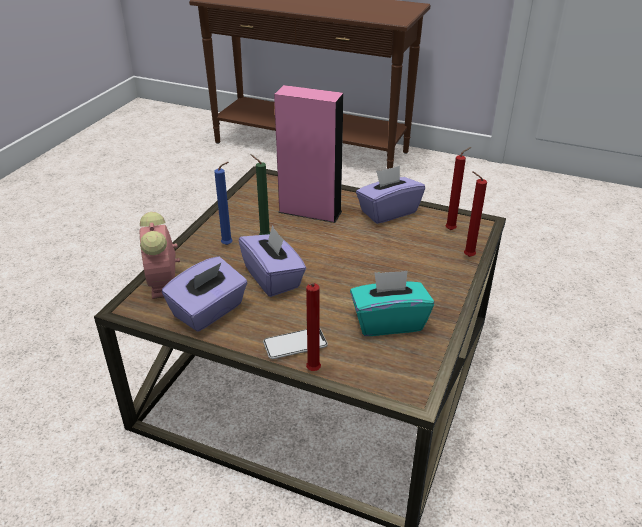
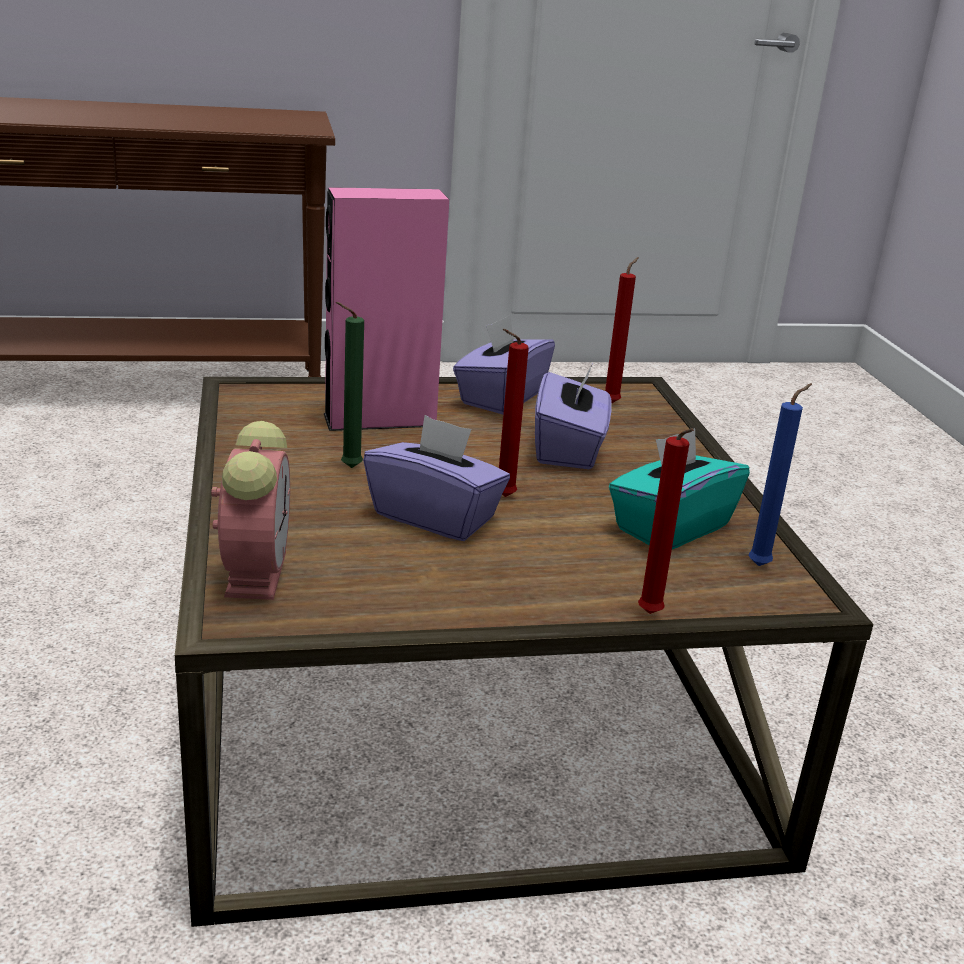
camera: 35 degrees left, 10 degrees down
(163, 284) = (255, 571): alarm clock -> alarm clock turned 135 degrees counterclockwise
(209, 311) = (389, 586): purple tissue box -> purple tissue box (569, 449)
(229, 245) = (301, 490): blue candle -> blue candle (762, 565)
(295, 344) = (581, 590): phone -> none
(467, 256) = (671, 428): red candle -> red candle (501, 497)

